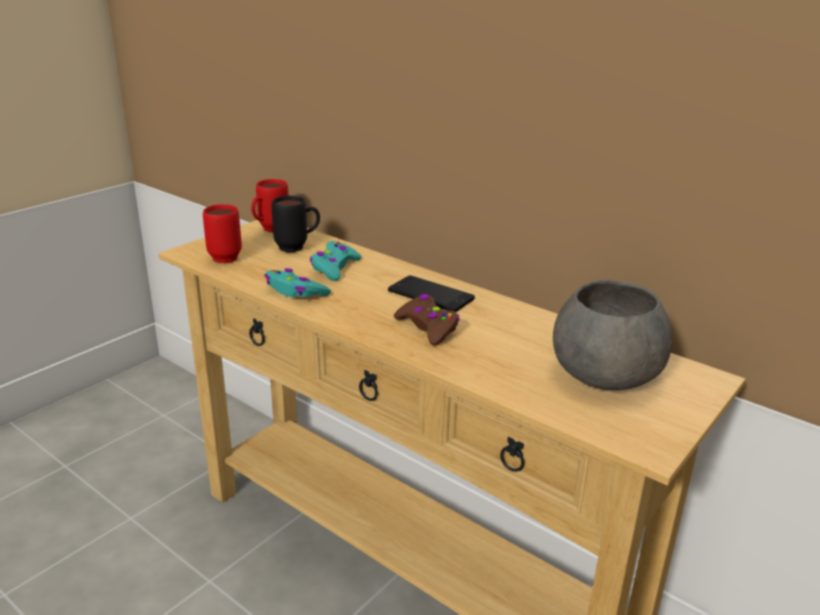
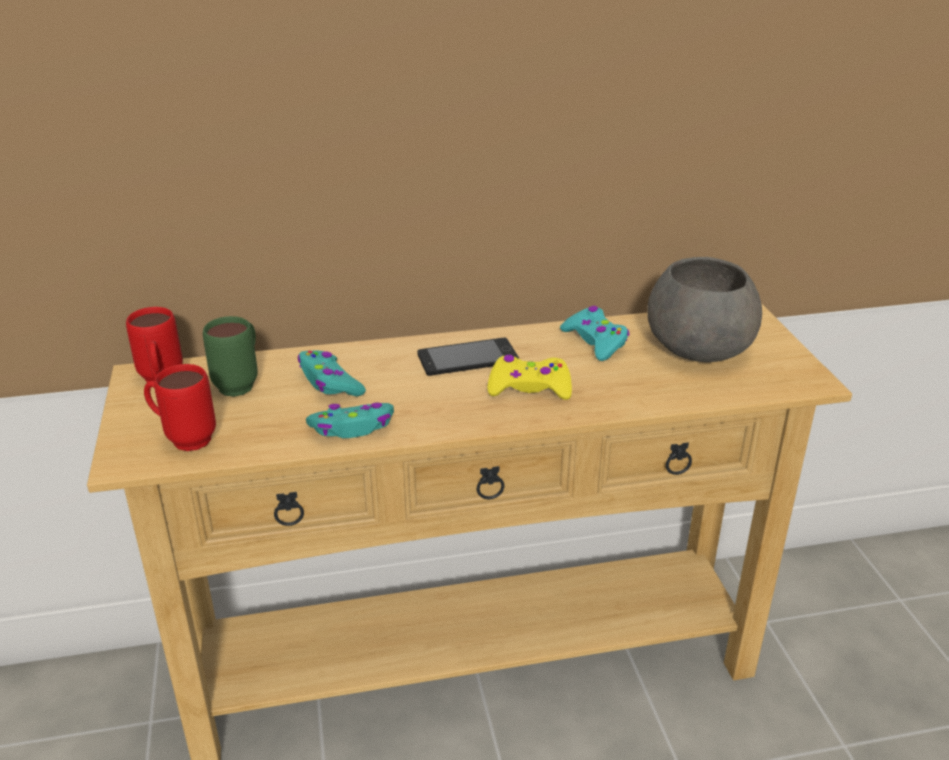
camera: 50 degrees left, 5 degrees up
(298, 247) = (241, 383): black mug -> green mug
(427, 327) = (529, 387): brown game controller -> yellow game controller
(533, 329) = (595, 341): none -> turquoise game controller

